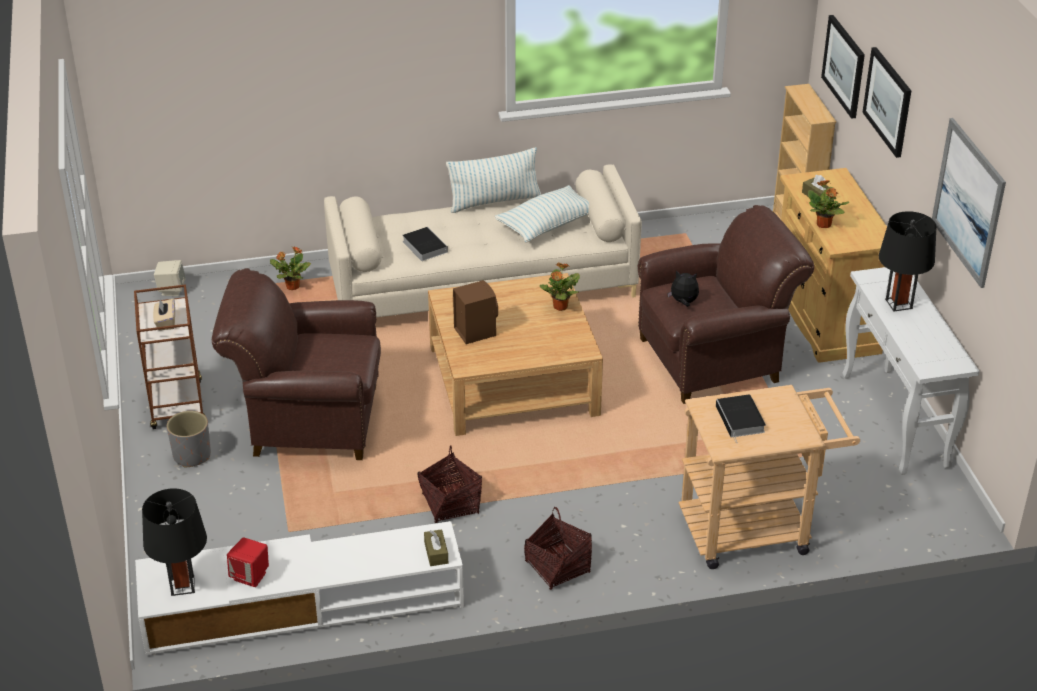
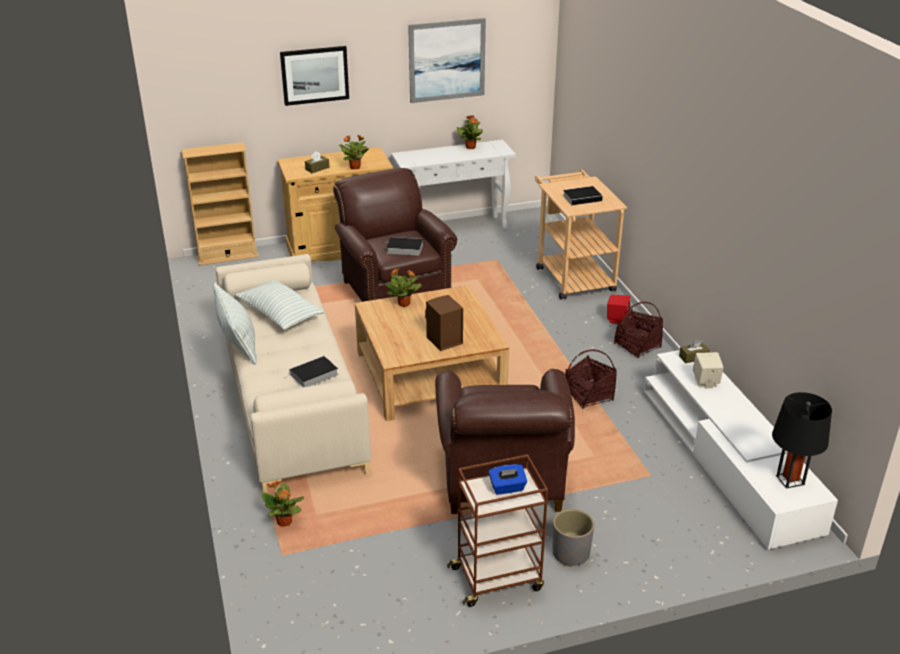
camera: 95 degrees left, 5 degrees down
(165, 322) = (507, 488): beige tissue box -> blue tissue box
(171, 290) = (284, 624): beige speaker -> beige speaker (705, 382)
(250, 576) = (763, 441): red speaker -> red speaker (617, 319)
(683, 302) = (403, 248): plush toy -> book
(844, 66) = (232, 98): picture -> none
(898, 304) = (437, 156): black table lamp -> none
(939, 337) = (470, 147): none -> potted plant

